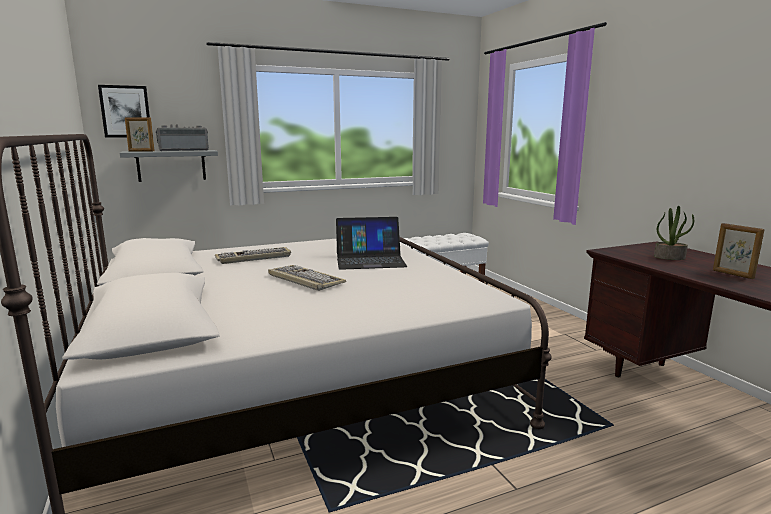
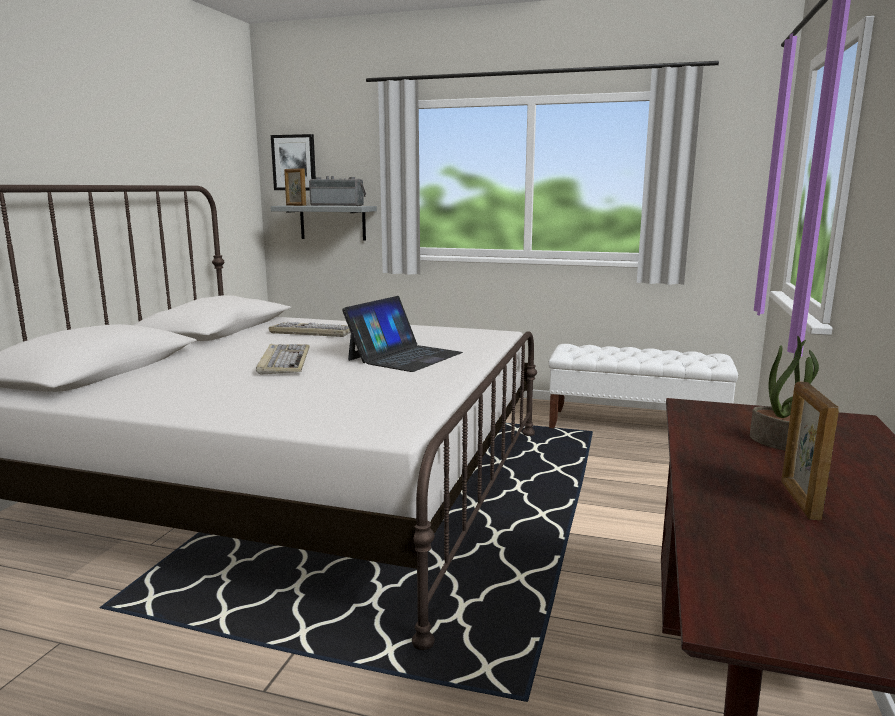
camera: 40 degrees right, 0 degrees up
(370, 260) = (404, 356): laptop -> laptop turned 90 degrees counterclockwise

